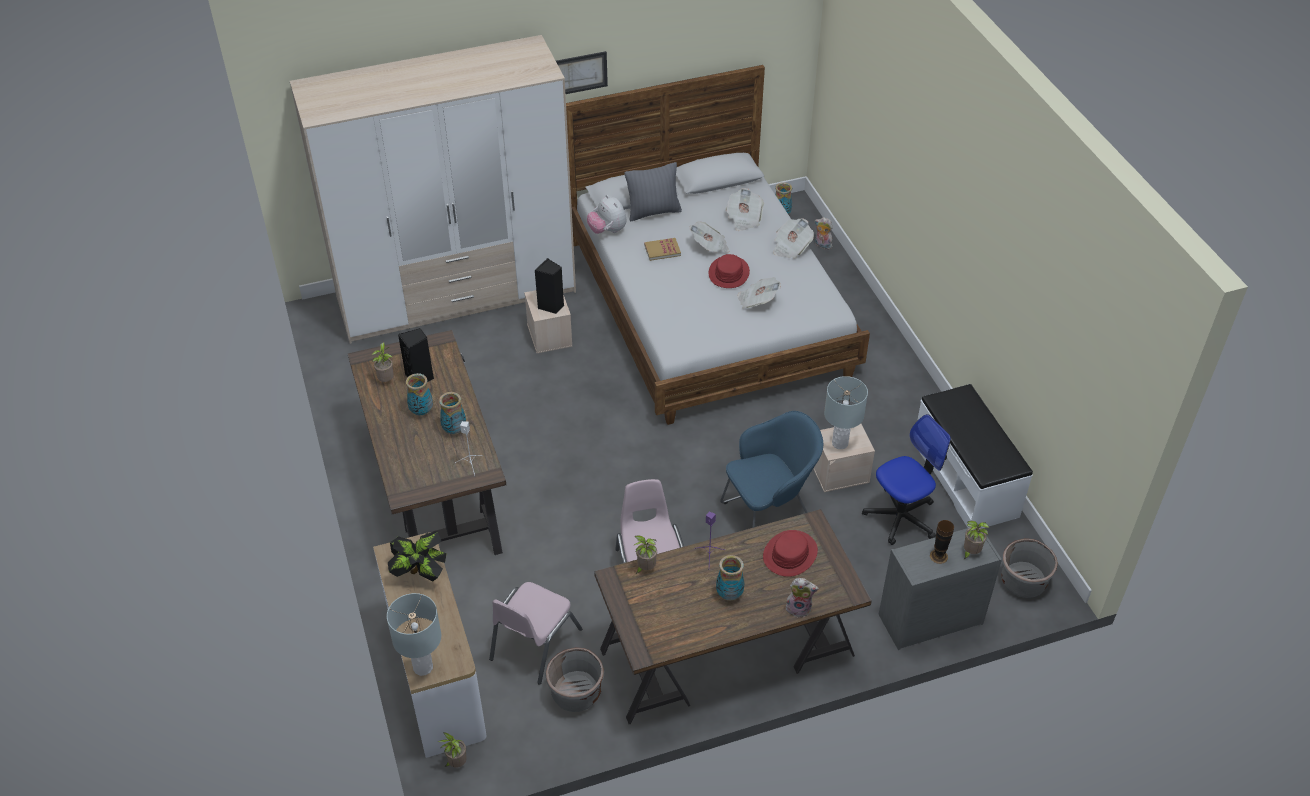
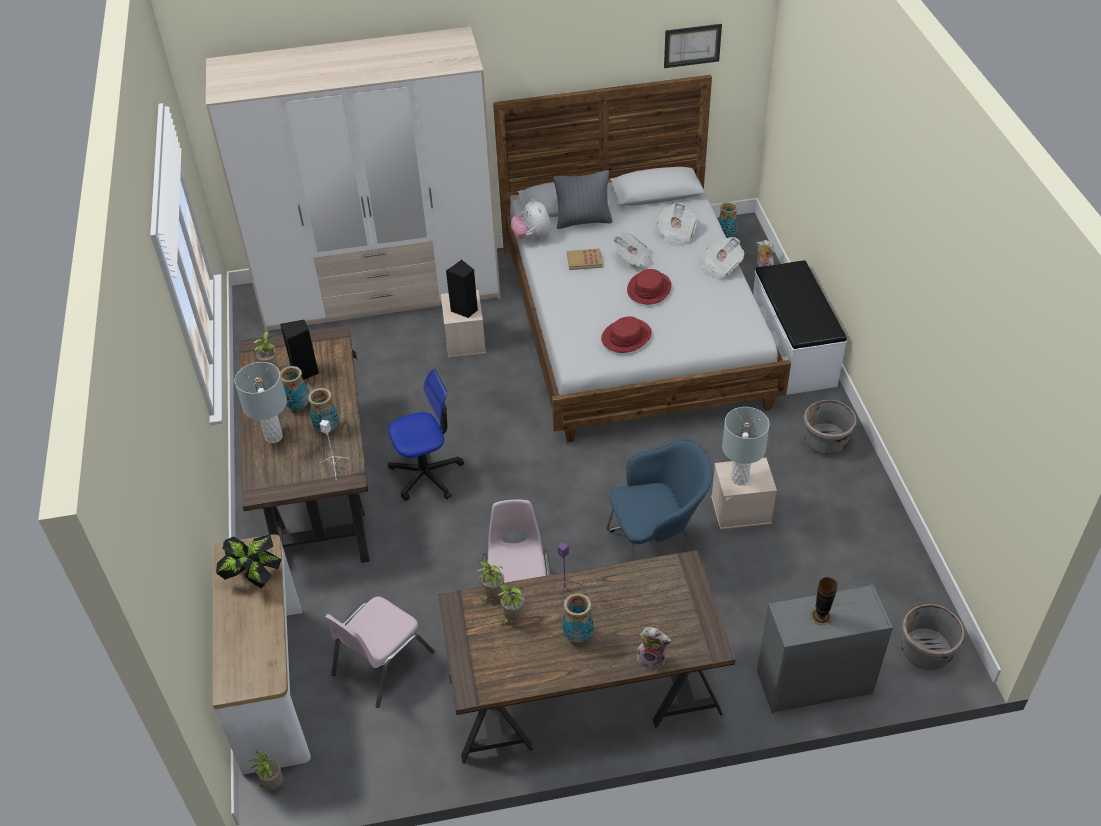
camera: 10 degrees right, 0 degrees up
(422, 667) = (231, 681): grey table lamp -> grey table lamp (273, 437)
(576, 693) = (414, 722): grey planter -> grey planter (825, 441)
(579, 73) = (513, 71): picture -> picture (692, 45)
(757, 301) = (673, 320): newspaper -> none
(790, 554) = (653, 597): red hat -> red hat (626, 337)
(901, 517) = (799, 564): office chair -> office chair (426, 474)
(966, 478) = (878, 529): white bench -> white bench (793, 350)
(970, 552) = (857, 616): potted plant -> potted plant (512, 618)

